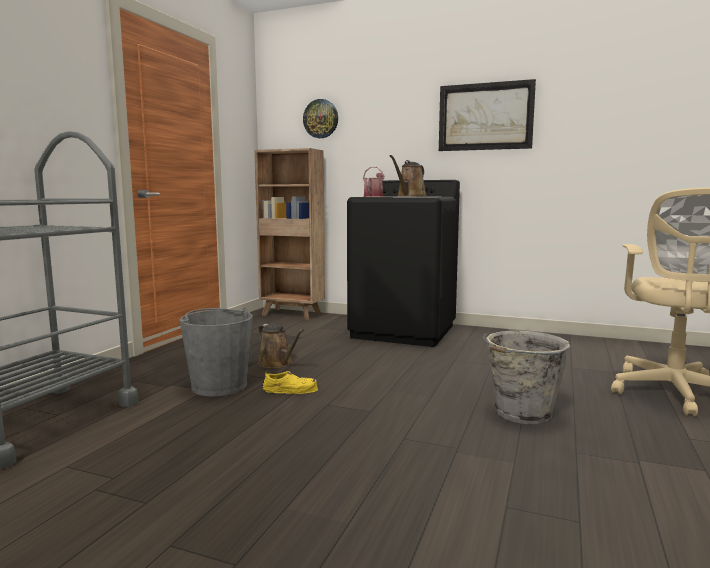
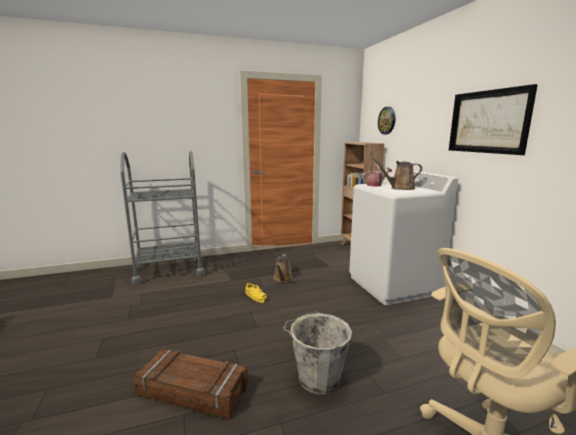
camera: 50 degrees right, 5 degrees up
(219, 386) = (239, 280): grey bucket -> none
(404, 331) = (393, 285): black washing machine -> white washing machine
(461, 488) = (193, 390): none -> crate

